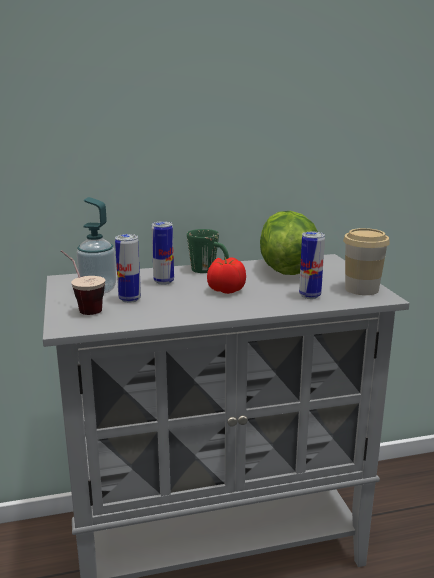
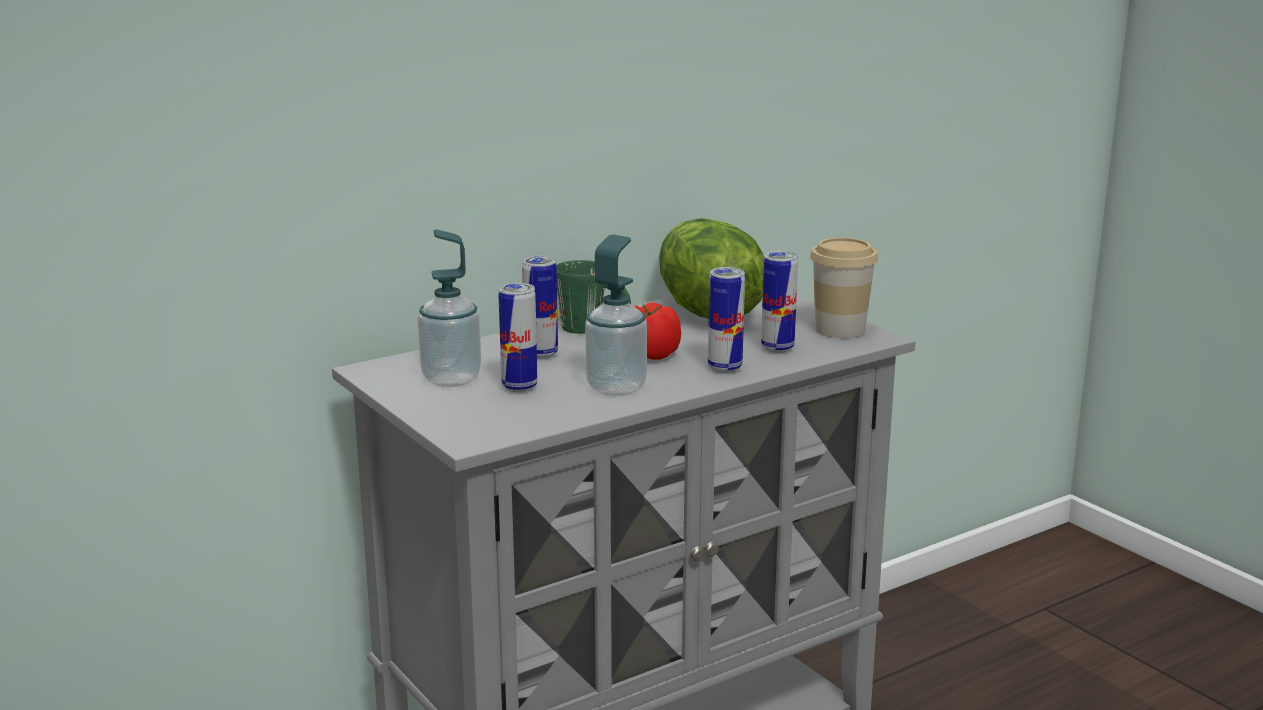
camera: 20 degrees left, 0 degrees up
(82, 308) = (461, 409): cup -> none
(184, 307) = (616, 388): none -> soap dispenser
(264, 304) = (724, 368): none -> can

